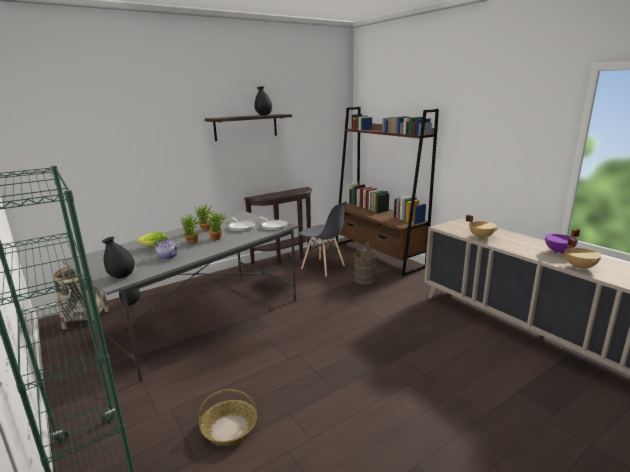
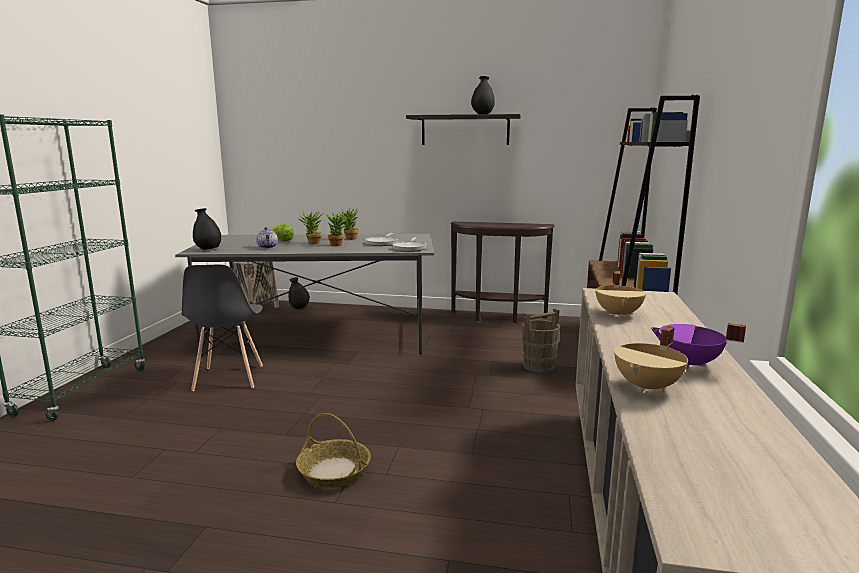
camera: 45 degrees right, 5 degrees down
(229, 429) = (172, 413): basket -> basket (333, 471)
(323, 267) = (518, 338): grey chair -> grey chair (228, 378)

